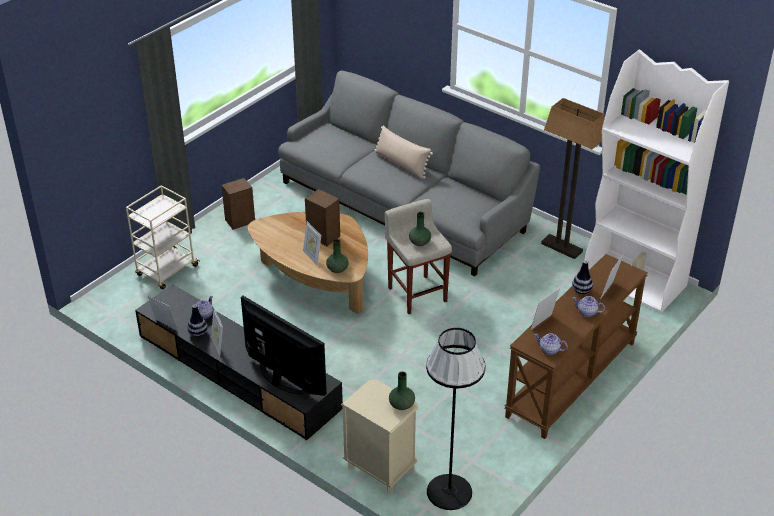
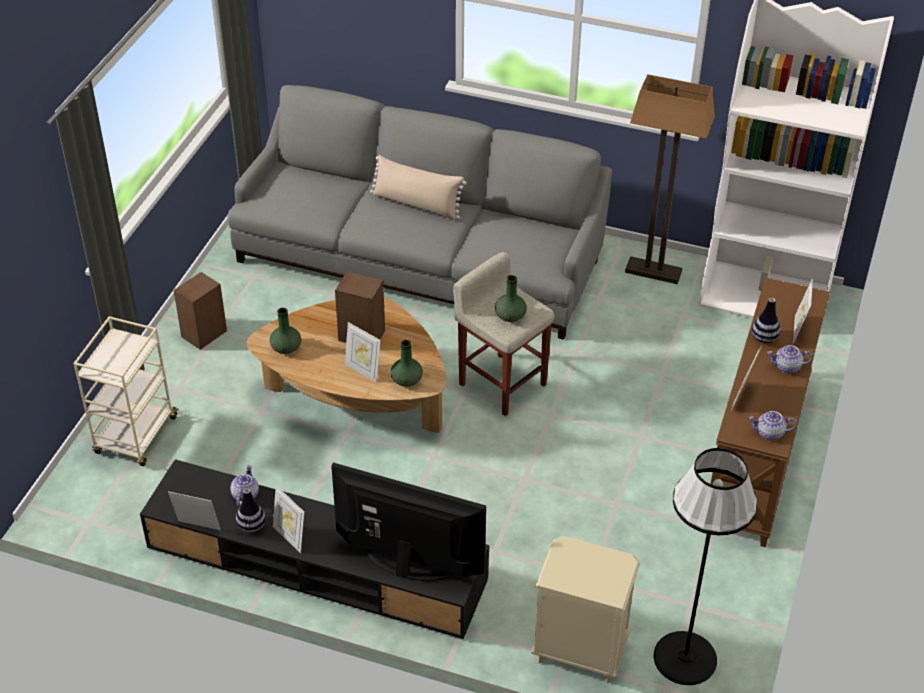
camera: 20 degrees left, 5 degrees up
(402, 404) = (618, 564): green vase -> green vase (286, 347)

